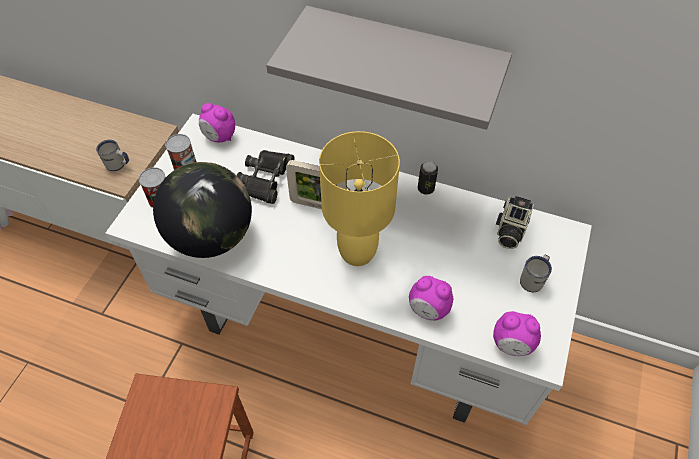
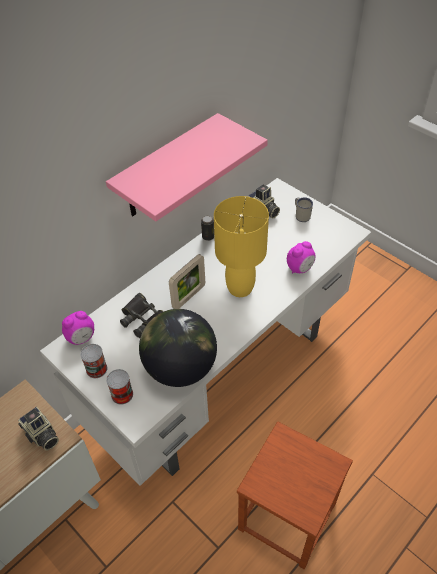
camera: 65 degrees left, 5 degrees down
(118, 165) = (41, 435): white mug -> camera
(402, 61) = (167, 168): grey shelf -> pink shelf
(511, 344) = (339, 241): alarm clock -> none

